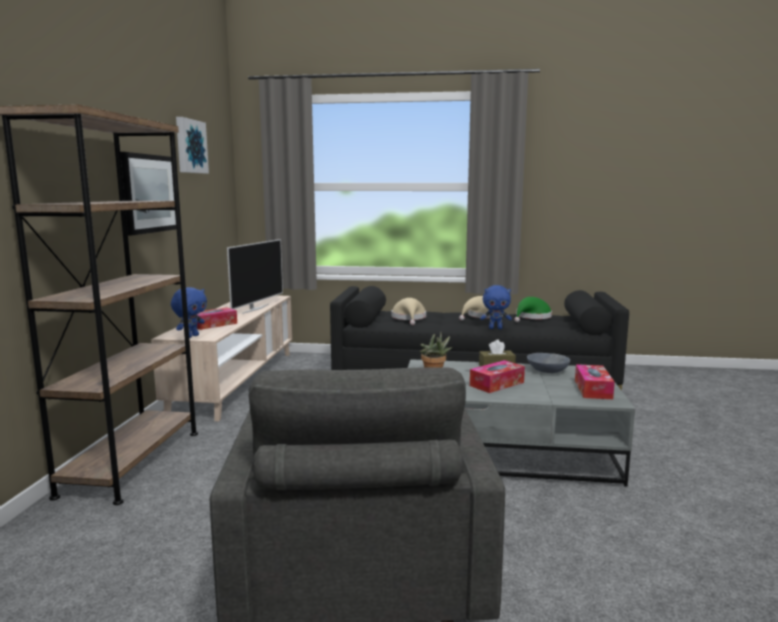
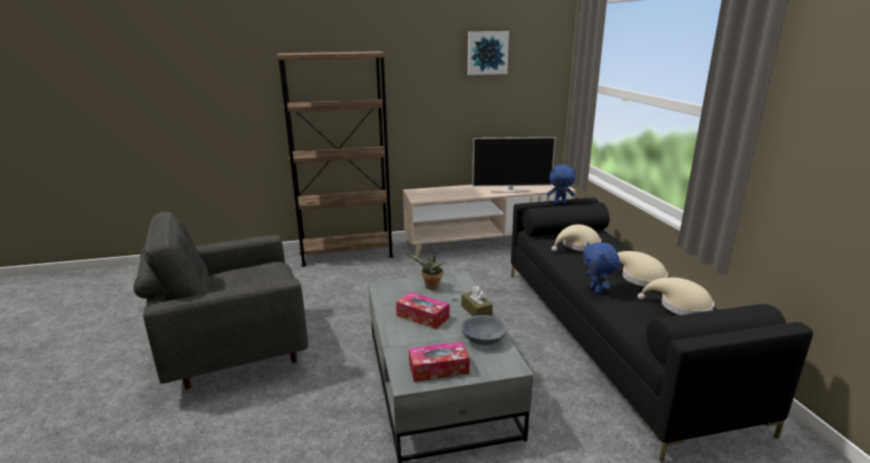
camera: 70 degrees right, 10 degrees up
(149, 193) = (423, 92): picture -> none
(191, 336) = (416, 195): blue plush toy -> blue plush toy (560, 203)
(214, 324) = (451, 193): tissue box -> none
(532, 317) = (680, 306): green hat -> beige hat

